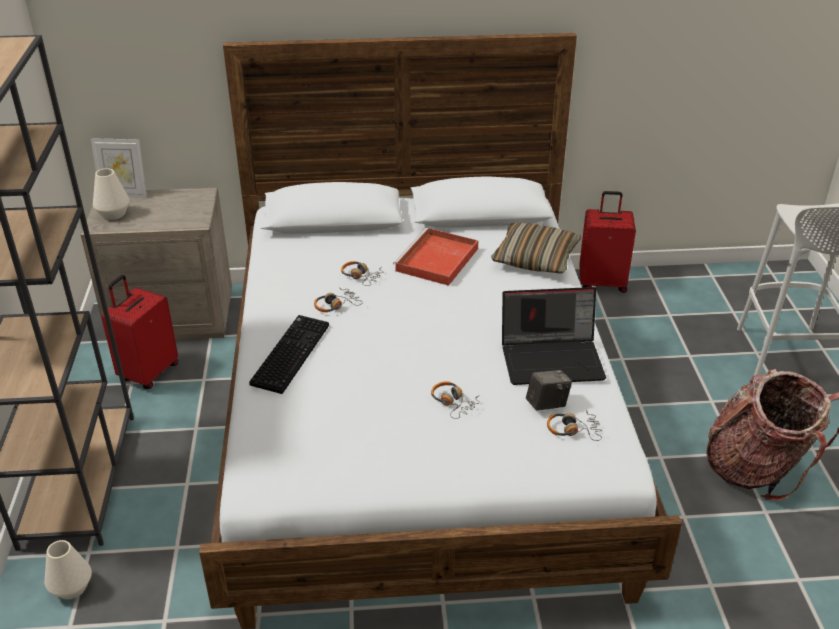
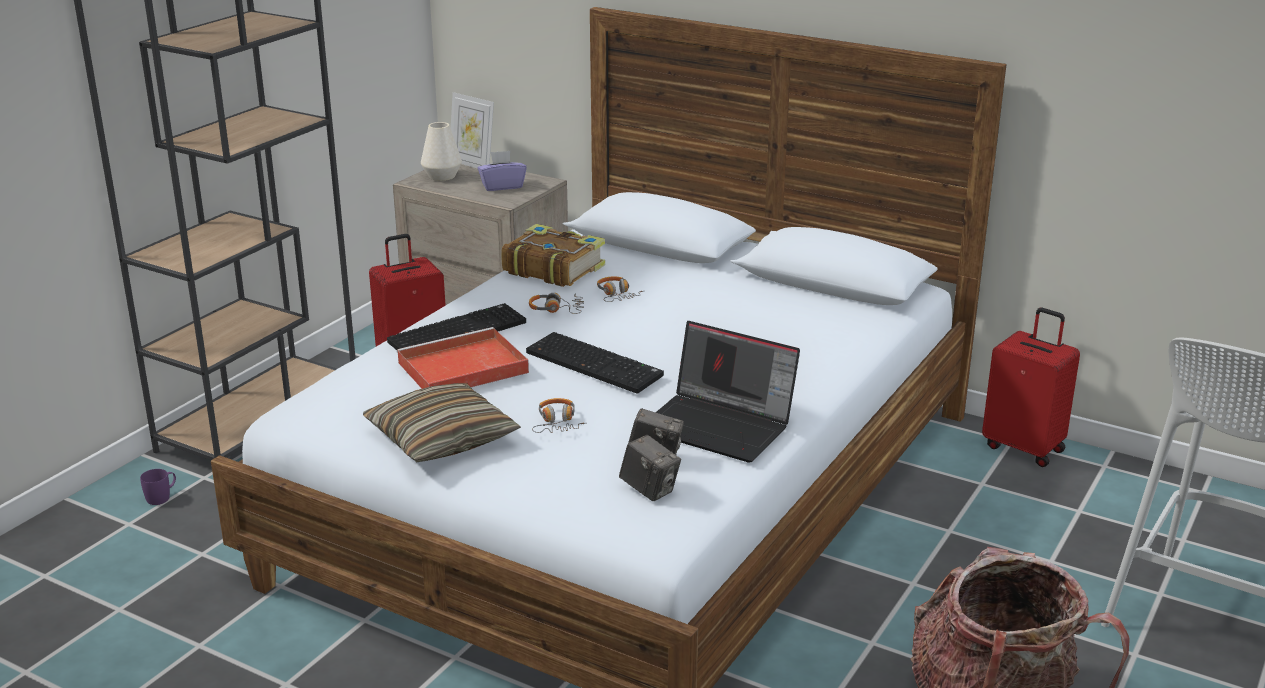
camera: 35 degrees right, 10 degrees down
(71, 587) = (162, 497): white vase -> purple mug
(175, 208) = (502, 186): none -> purple tissue box
(289, 270) = (553, 269): none -> book
(420, 342) = (596, 364): none -> keyboard
(436, 260) = (718, 306): red tray -> red tray (460, 368)
(535, 258) = (837, 337): pillow -> pillow (442, 438)
(573, 430) = (649, 490): headphones -> camera

